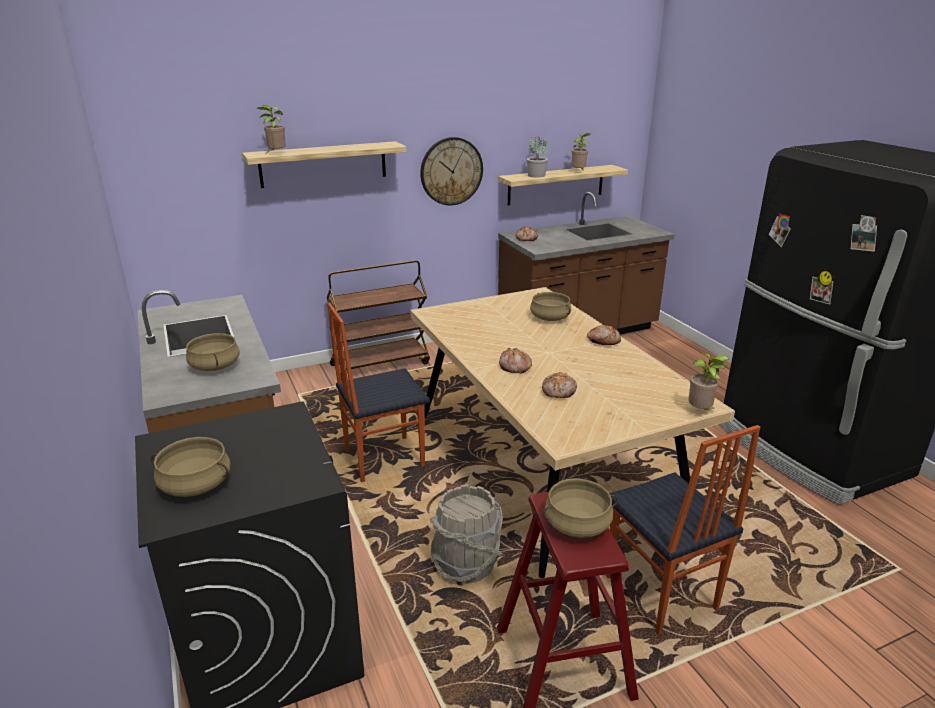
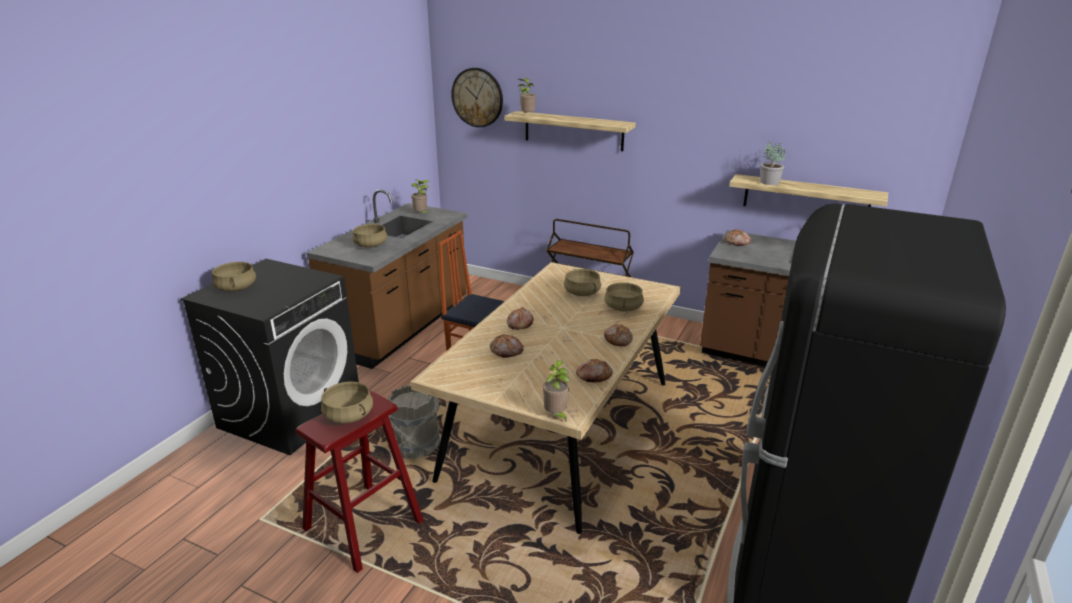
camera: 50 degrees right, 0 degrees up
(451, 171) = (686, 159): wall clock -> wall clock (477, 97)
(497, 321) = (582, 293): none -> beige cooking pot
(579, 172) = (822, 190): potted plant -> potted plant (421, 214)
(652, 372) = (593, 376): none -> bread
(659, 594) = (472, 545): chair -> none

